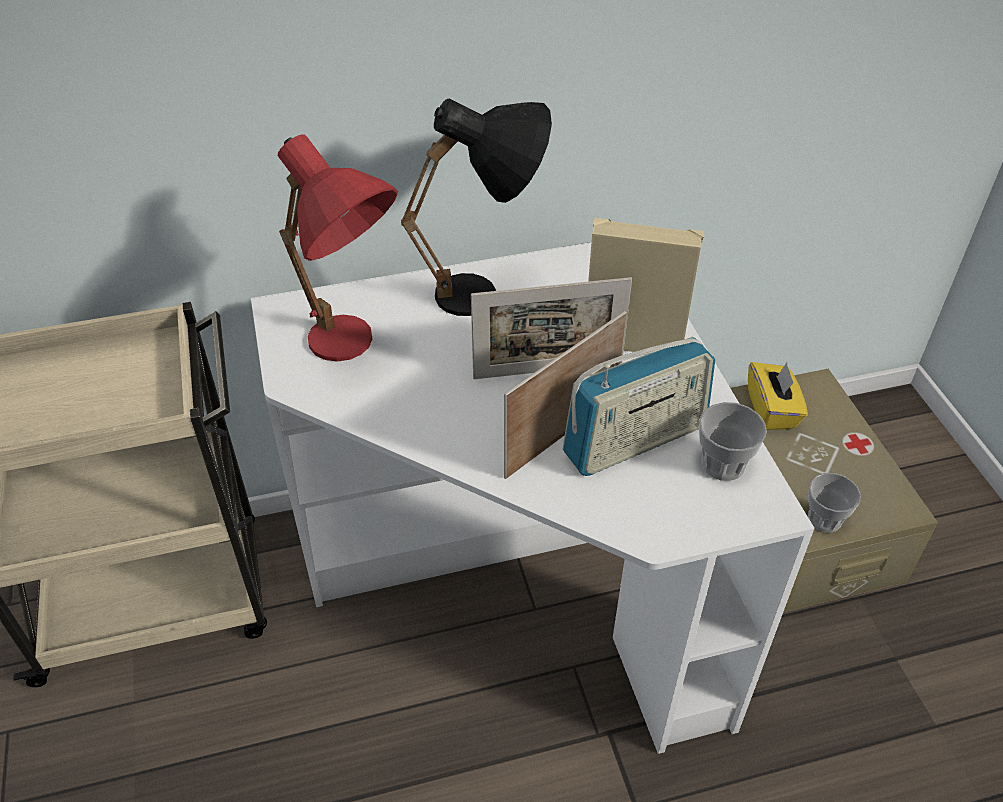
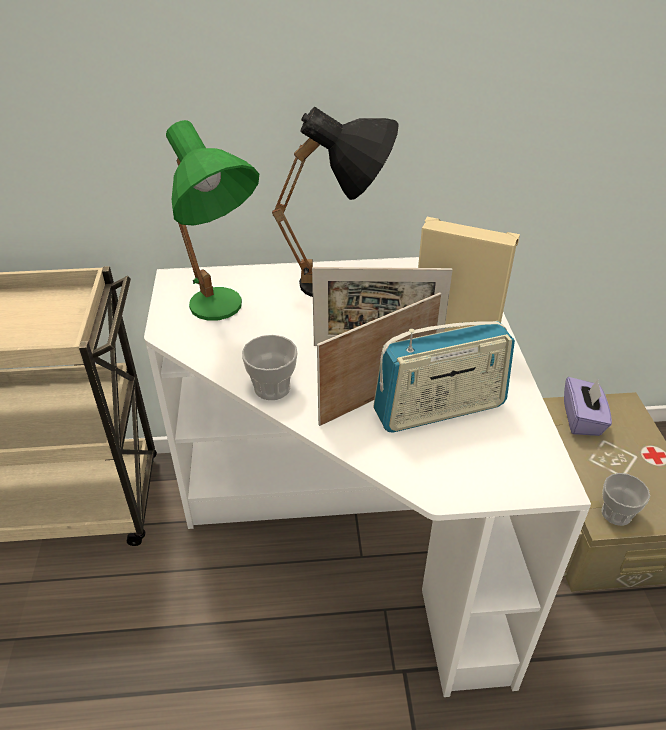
camera: 10 degrees right, 5 degrees down
(352, 353) = (222, 316): red table lamp -> green table lamp
(723, 464) = (515, 438): cup -> cup (272, 388)
(772, 410) = (582, 419): yellow tissue box -> purple tissue box

